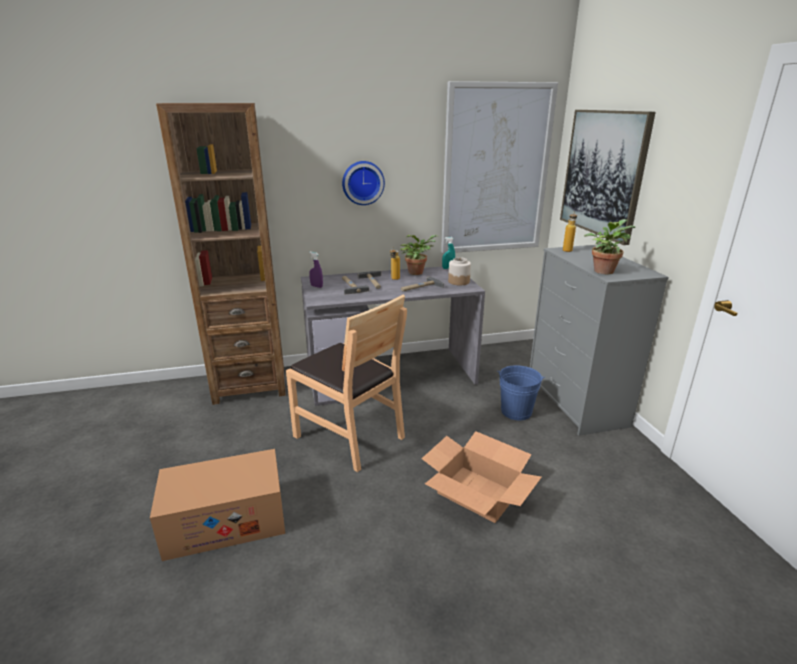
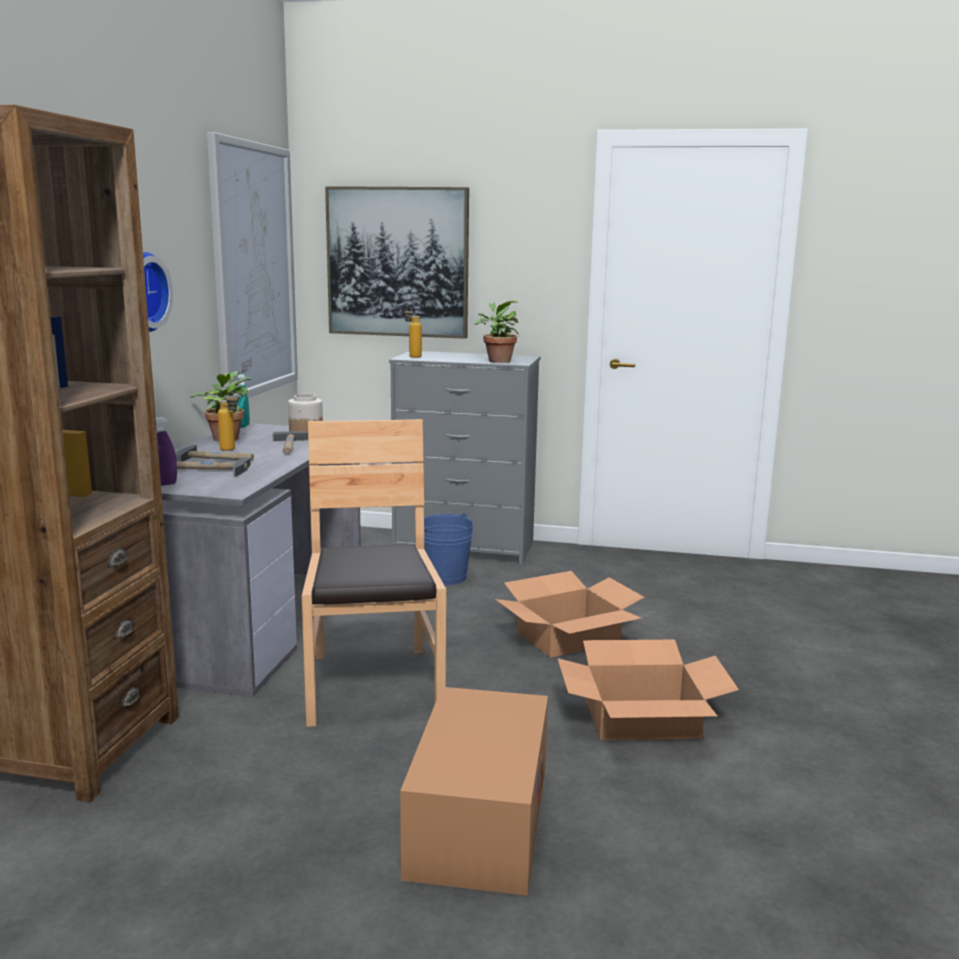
camera: 65 degrees left, 10 degrees down
(349, 436) = (373, 685): brown chair -> brown chair turned 75 degrees counterclockwise
(377, 566) = (642, 719): none -> cardboard box

